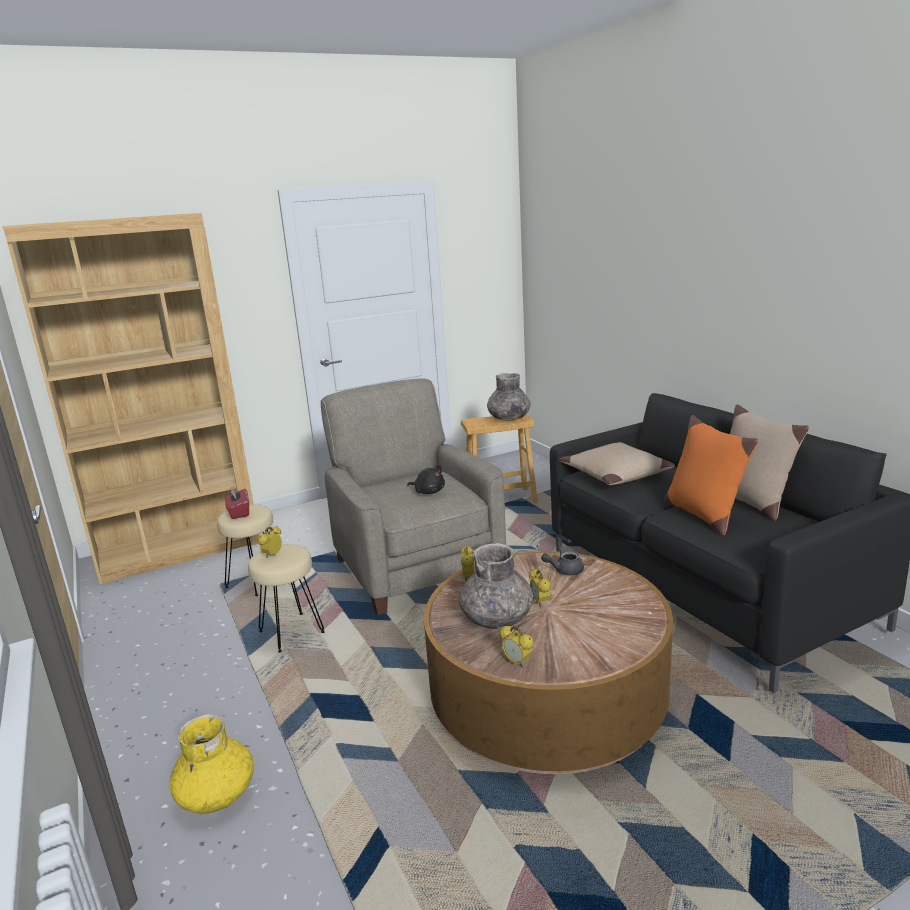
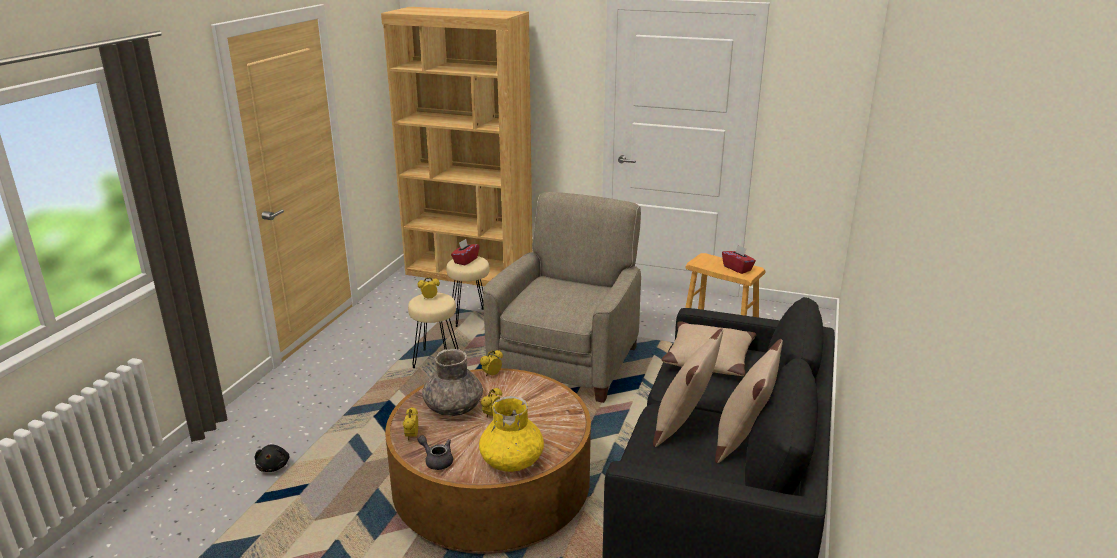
camera: 45 degrees right, 5 degrees up
(217, 794) = (287, 419): yellow vase -> yellow vase (512, 460)
(428, 492) = (565, 301): black plush toy -> black plush toy (274, 466)
(508, 418) = (737, 268): grey vase -> red tissue box
(564, 570) = (548, 407): grey teapot -> grey teapot (436, 460)
(703, 514) = (684, 425): orange pillow -> beige pillow

